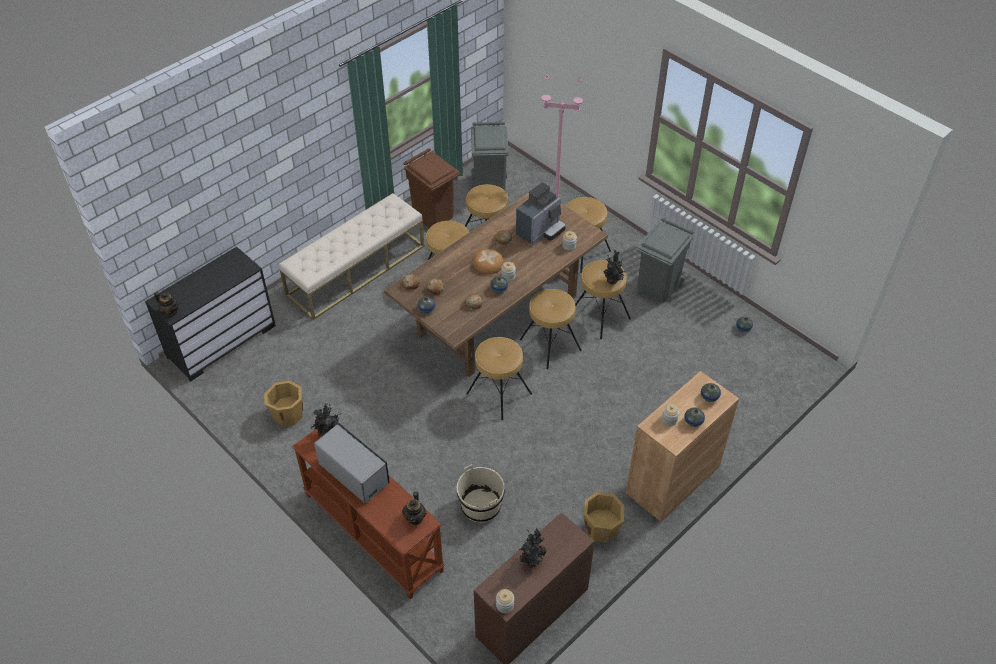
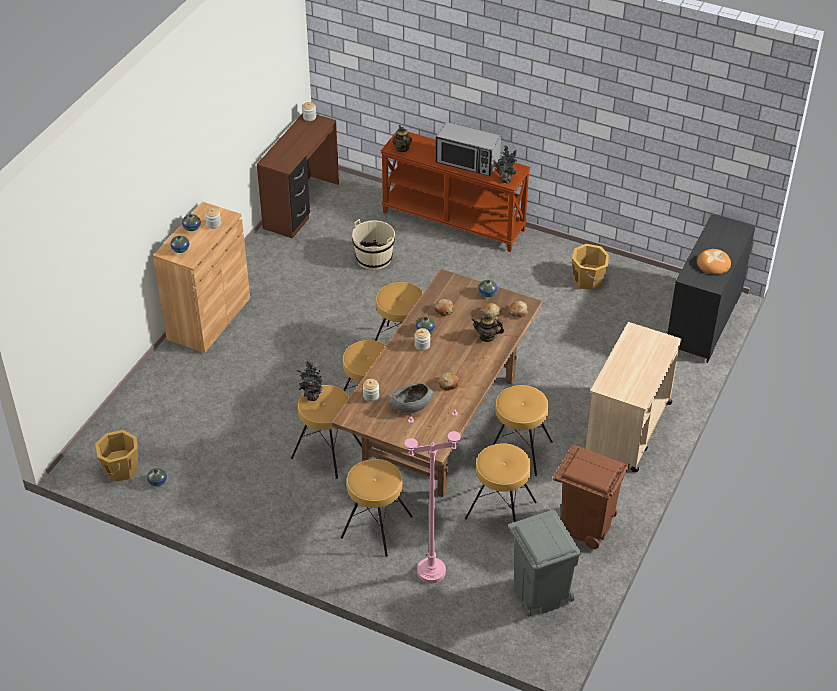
camera: 160 degrees right, 5 degrees down
(170, 312) = (722, 223): teapot -> teapot (487, 337)
(356, 270) = (627, 429): beige bench -> beige cart
(488, 264) = (451, 353): bread -> bread (713, 264)
(531, 560) = (300, 143): potted plant -> none
(540, 231) = (411, 405): coffee machine -> grey bowl
(602, 528) = (263, 269): orange bucket -> orange bucket (120, 469)
(658, 287) = (268, 505): grey trash can -> none

